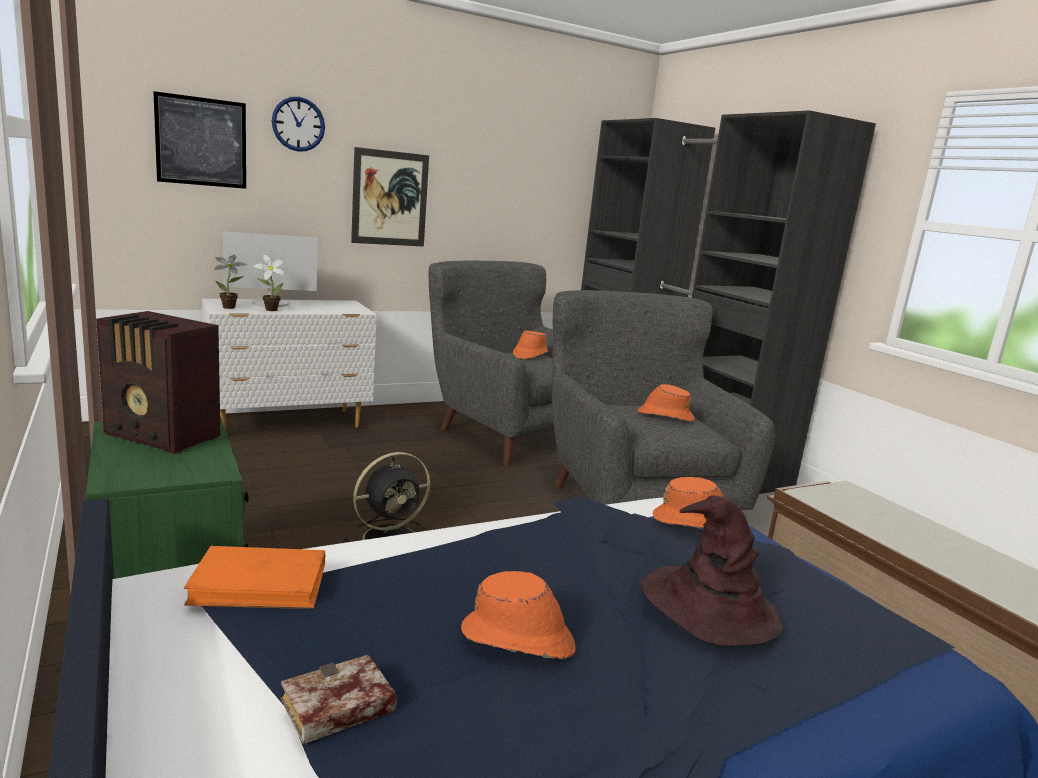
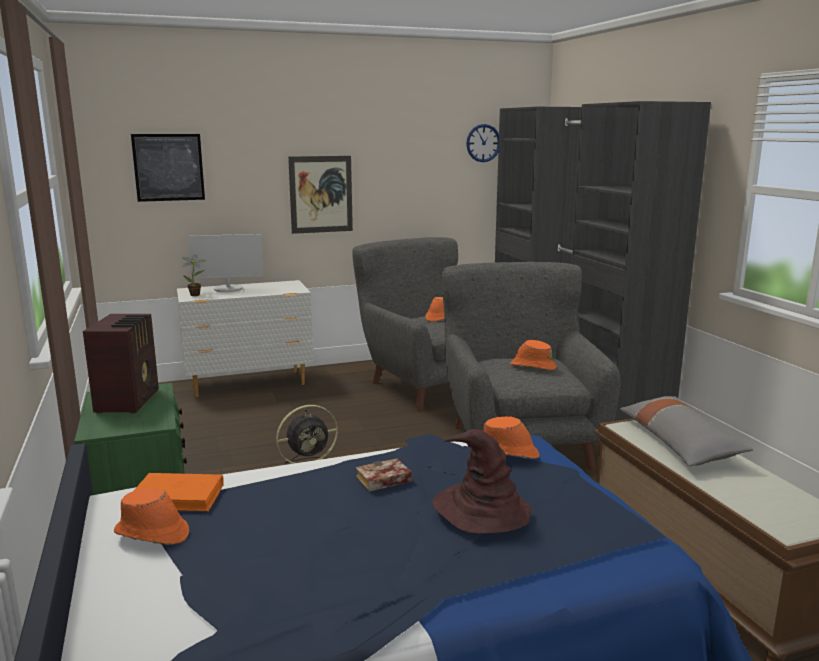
camera: 10 degrees right, 0 degrees up
(163, 437) = (129, 400): radio -> radio turned 120 degrees counterclockwise
(269, 310) = (225, 294): potted plant -> none
(298, 124) = (242, 144): wall clock -> wall clock (483, 143)
(335, 710) = (204, 567): book -> book (382, 481)
(518, 640) = (336, 530): orange hat -> orange hat (152, 533)
(883, 516) = (679, 443): none -> grey pillow

